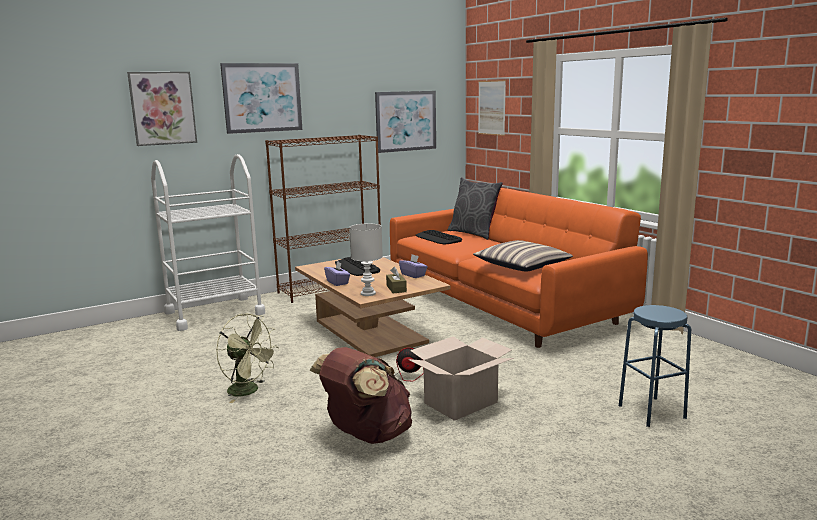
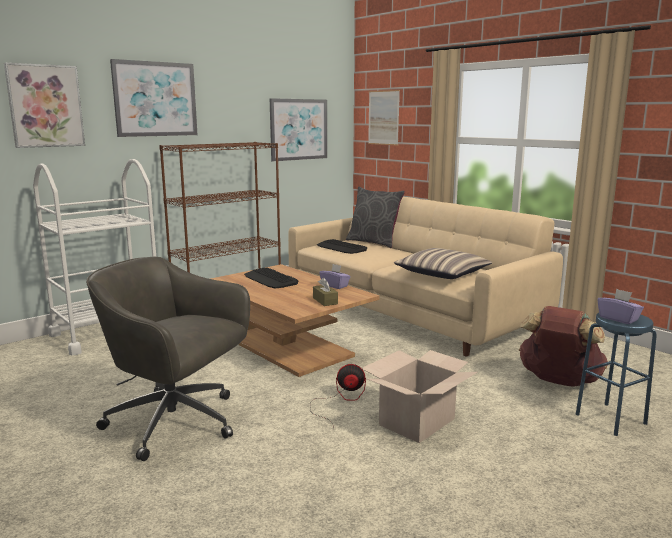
camera: 10 degrees left, 0 degrees up
(249, 391) = (176, 423): green fan -> grey office chair
(337, 282) = (258, 296): purple tissue box -> purple tissue box (618, 319)
(366, 435) = (331, 468): brown backpack -> brown backpack (558, 381)
(367, 294) = (297, 307): white table lamp -> none
(503, 303) = (410, 311): orange sofa -> beige sofa

